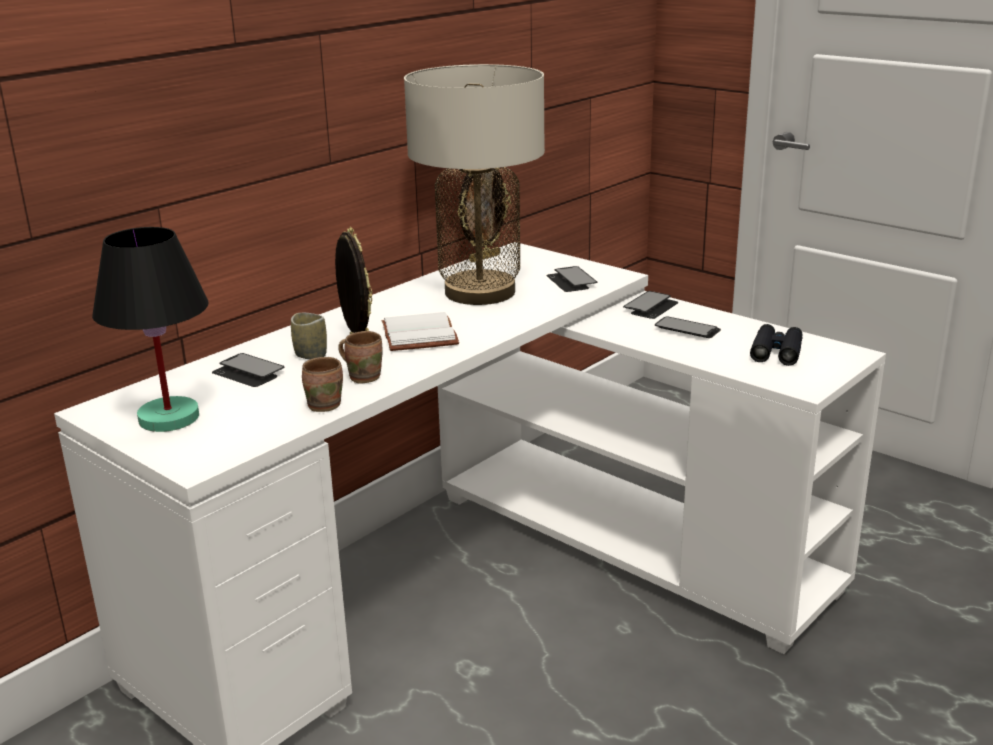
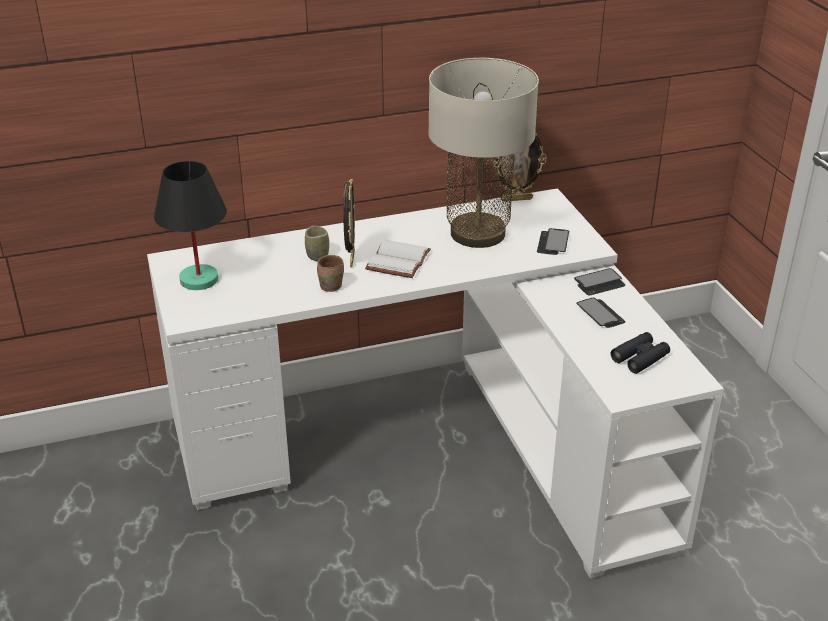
camera: 30 degrees right, 10 degrees up
(248, 372) = (270, 258): phone -> none
(324, 404) = (288, 300): brown mug -> none

